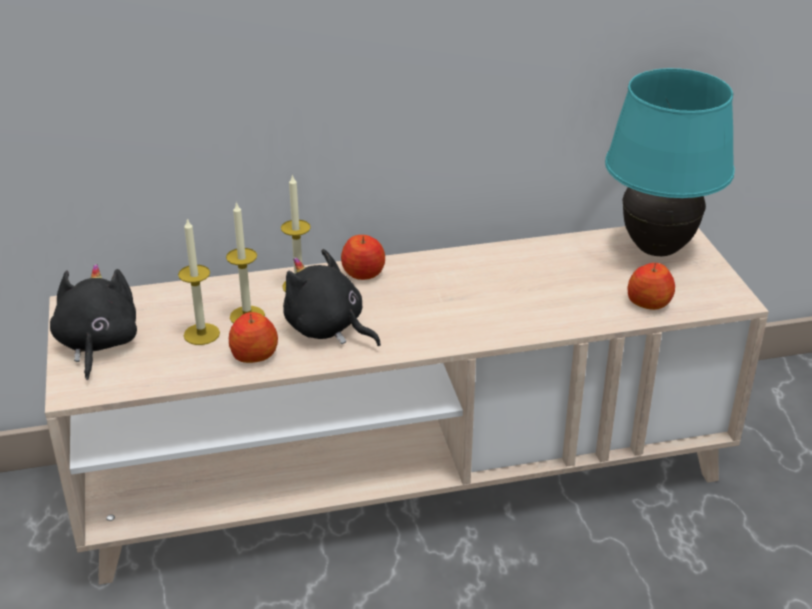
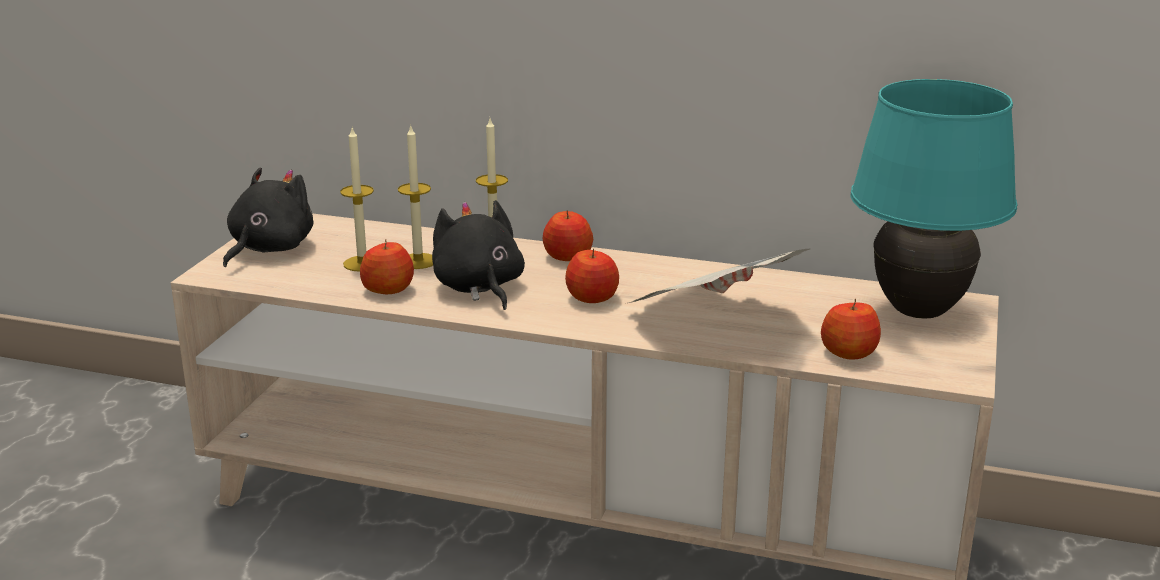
camera: 30 degrees right, 10 degrees down
(425, 310) = (592, 298): none -> apple
(533, 303) = (713, 320): none -> newspaper

